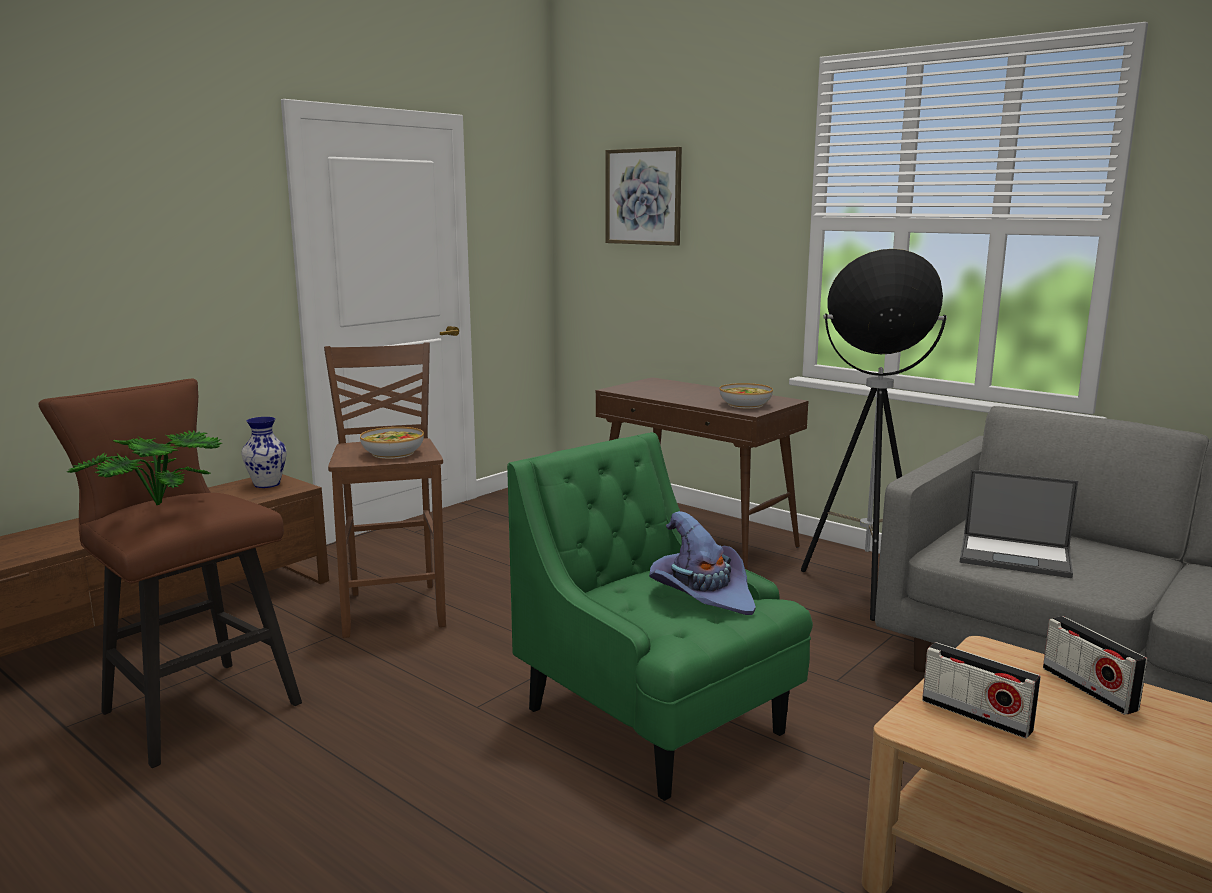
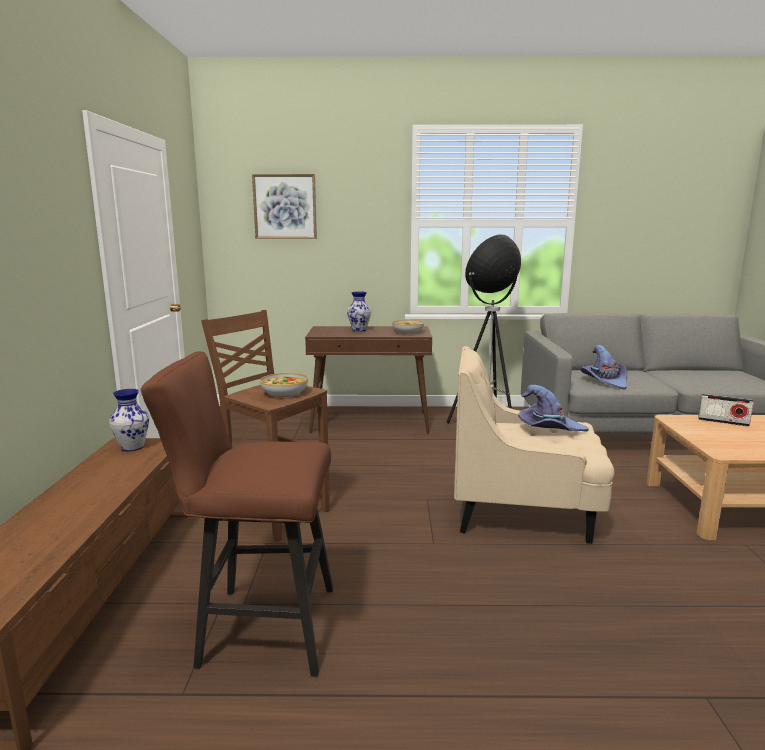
camera: 40 degrees left, 0 degrees up
(156, 507) = (261, 460): potted plant -> none
(656, 722) = (523, 512): green armchair -> beige armchair
(689, 391) = (359, 330): none -> vase
(976, 715) = (724, 442): radio -> none
(1016, 556) = (604, 381): laptop -> purple hat

